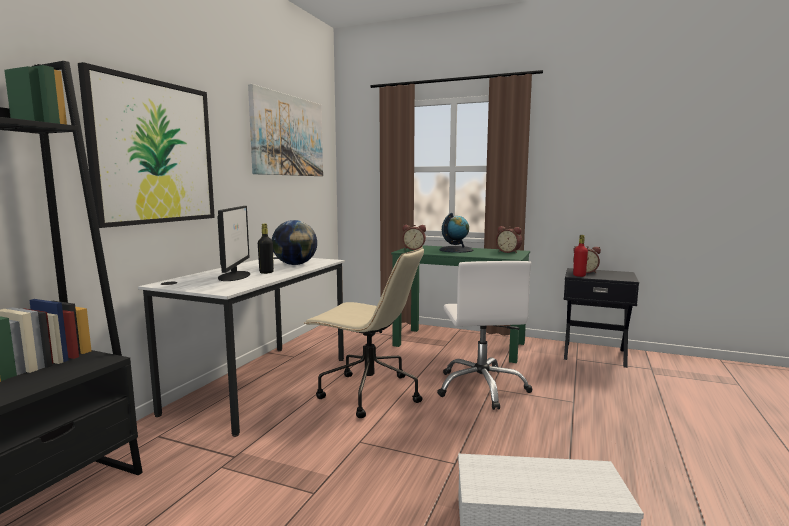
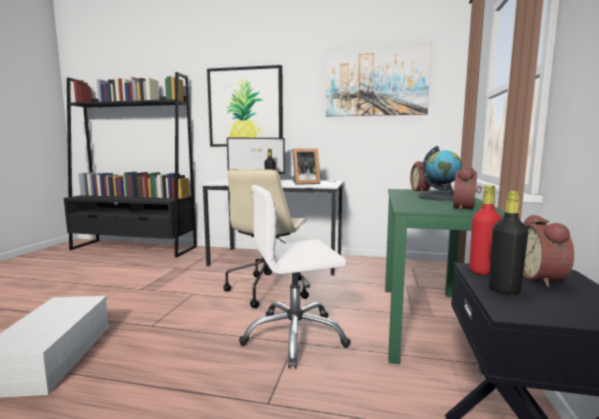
camera: 80 degrees right, 0 degrees up
(295, 264) = (304, 183): globe -> picture frame
(604, 277) = (504, 290): none -> black bottle

